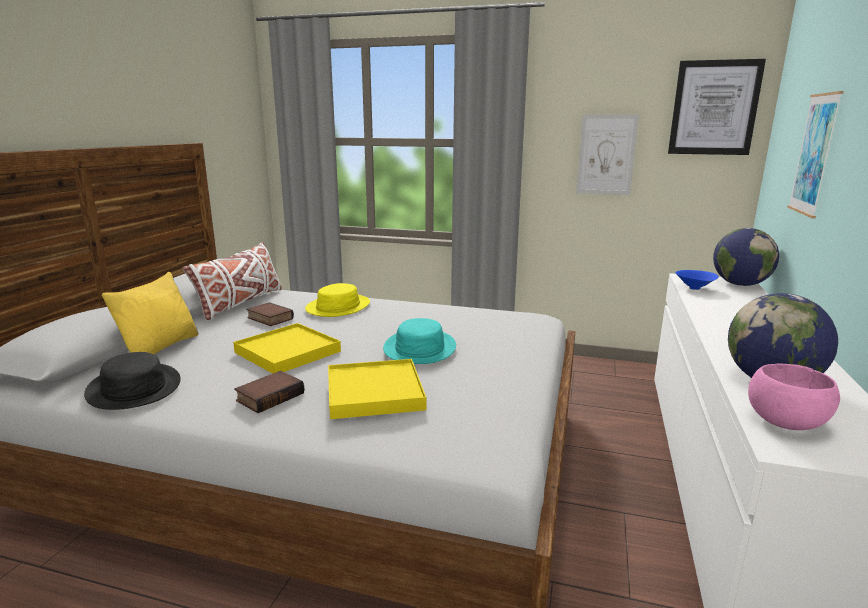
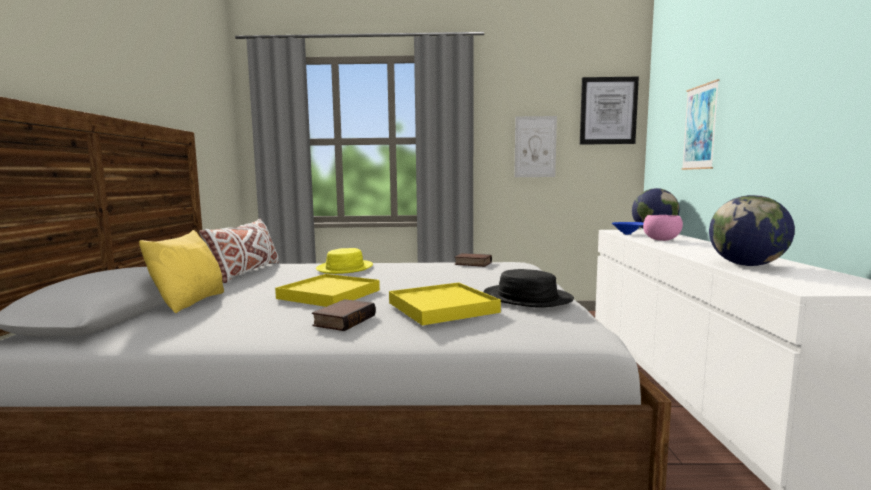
camera: 15 degrees left, 10 degrees down
(134, 388) = (189, 329): black hat -> black hat (527, 297)
(269, 318) = (285, 278): book -> book (472, 263)
(419, 348) = (447, 283): turquoise hat -> none
(784, 422) = (786, 279): pink bowl -> pink bowl (661, 240)

